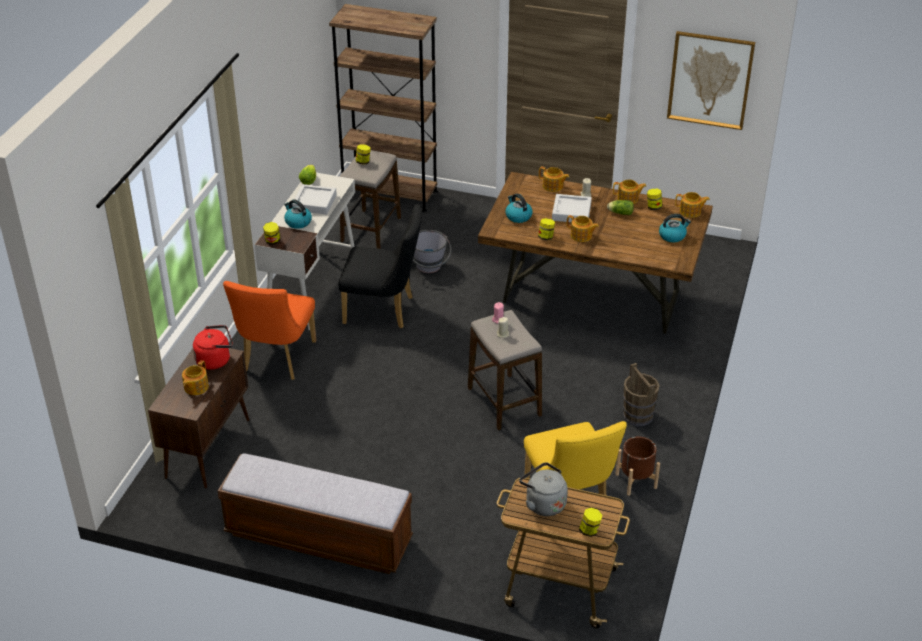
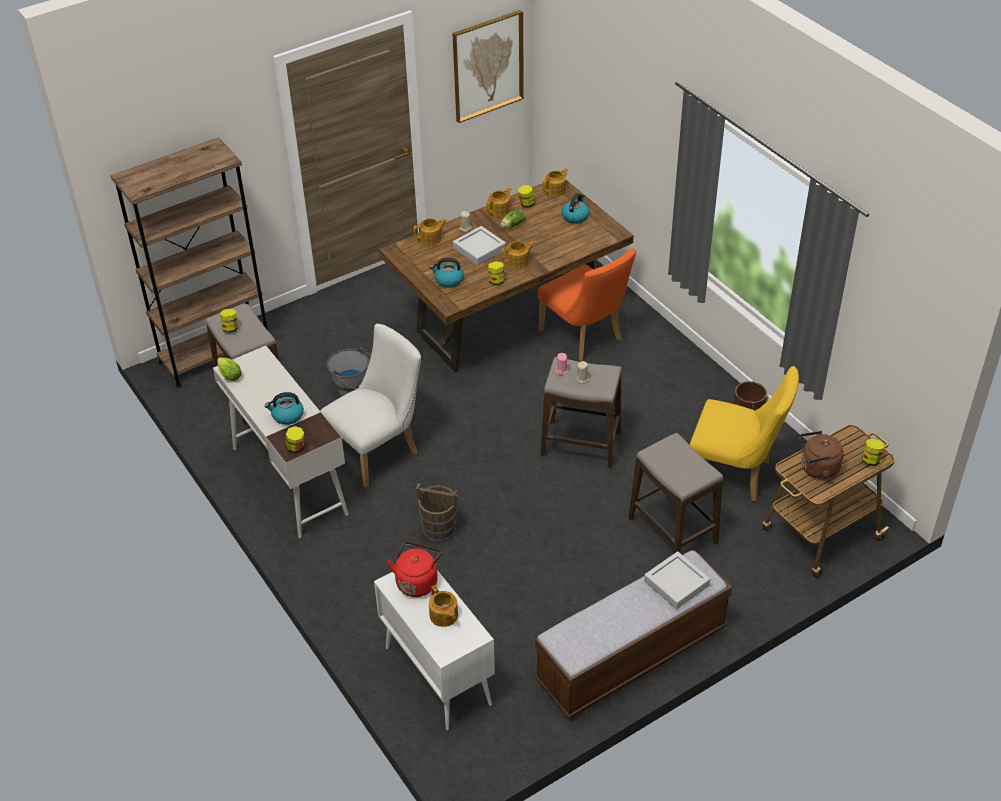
camera: 50 degrees left, 5 degrees up
(208, 448) = (437, 675): brown cabinet -> white cabinet
(276, 360) = (365, 561): orange chair -> orange chair (585, 338)
(314, 202) = (270, 389): grey tray -> grey tray (676, 583)
(384, 310) = (379, 451): black chair -> white chair
(468, 497) = (672, 531): none -> stool
(543, 503) = (817, 469): grey kettle -> brown kettle
(638, 416) = (676, 379): brown bucket -> brown bucket (439, 530)

